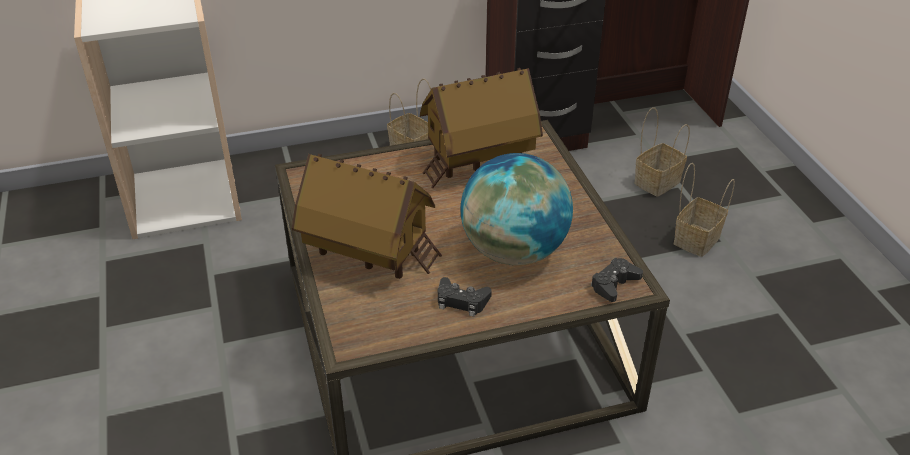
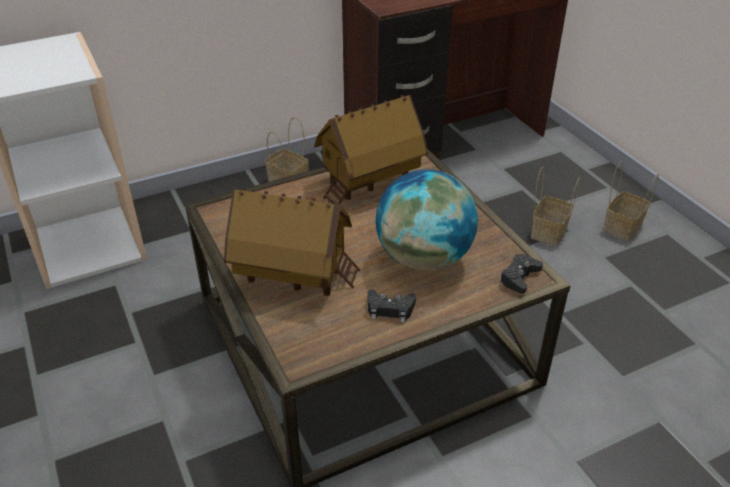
camera: 10 degrees left, 0 degrees up
(657, 181) = (504, 186): basket -> basket (622, 226)

